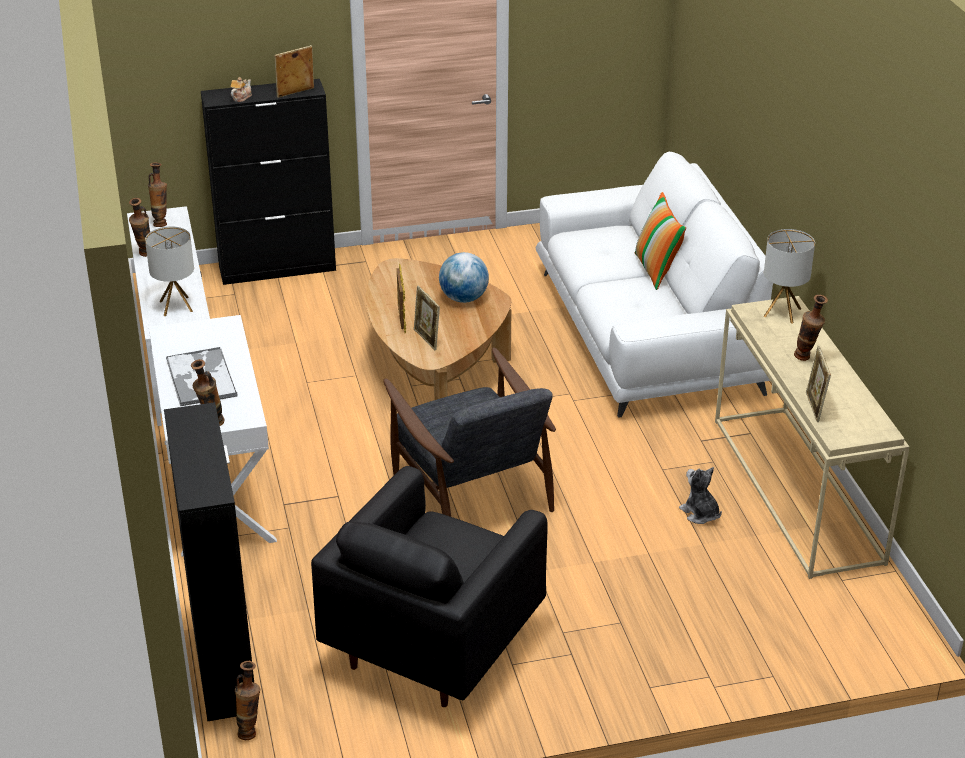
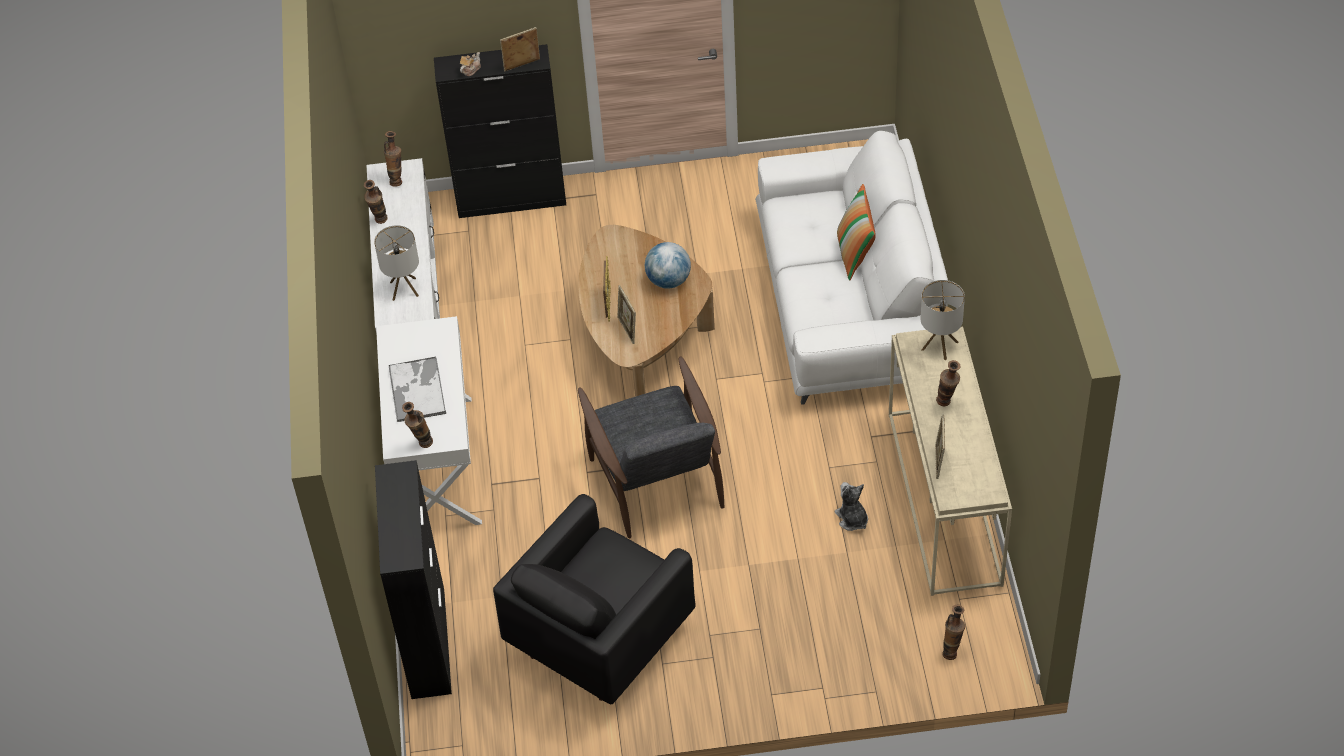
camera: 10 degrees right, 15 degrees up
(250, 731) = (444, 711): vase -> vase (952, 651)

